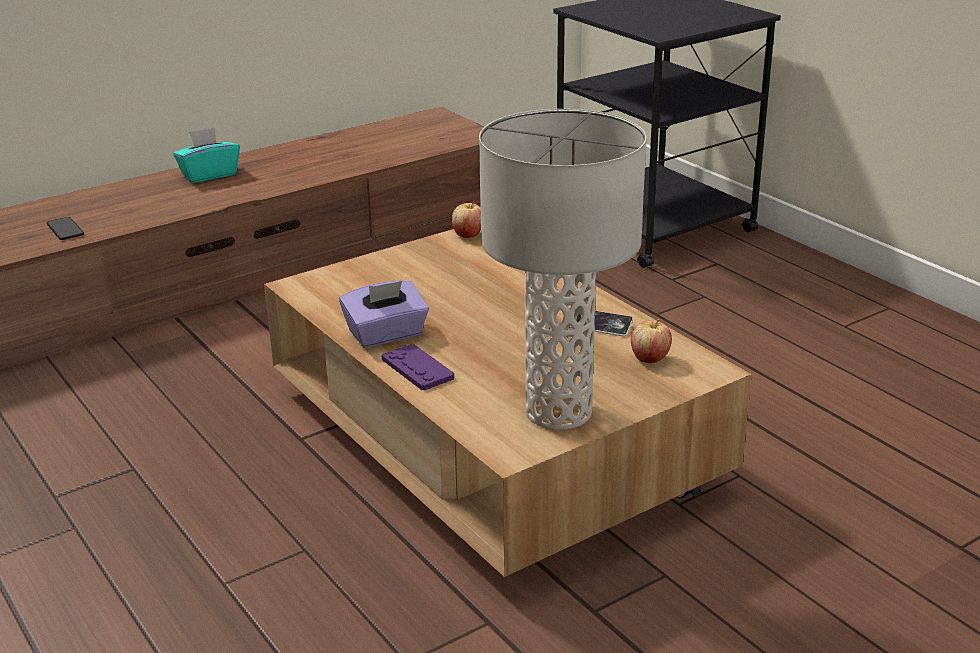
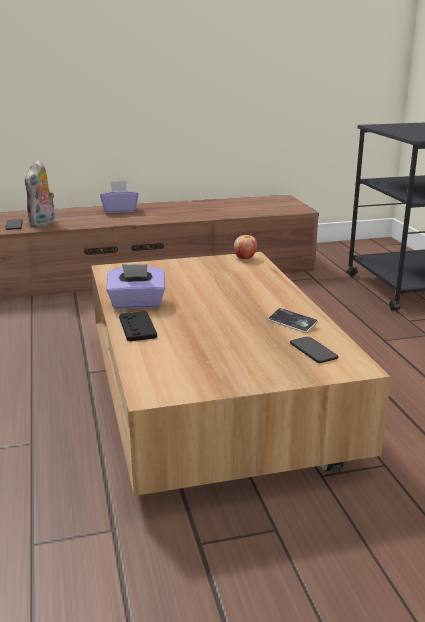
camera: 20 degrees right, 5 degrees down
(110, 219) = (43, 223): none -> plush toy
(209, 174) = (120, 210): turquoise tissue box -> purple tissue box
(417, 369) = (137, 327): purple game controller -> black game controller
(557, 412) = (211, 373): white table lamp -> none
(650, 359) = (313, 351): apple -> phone

